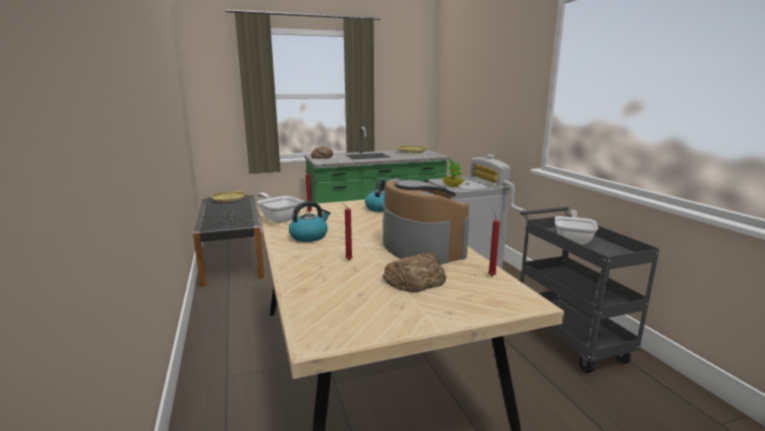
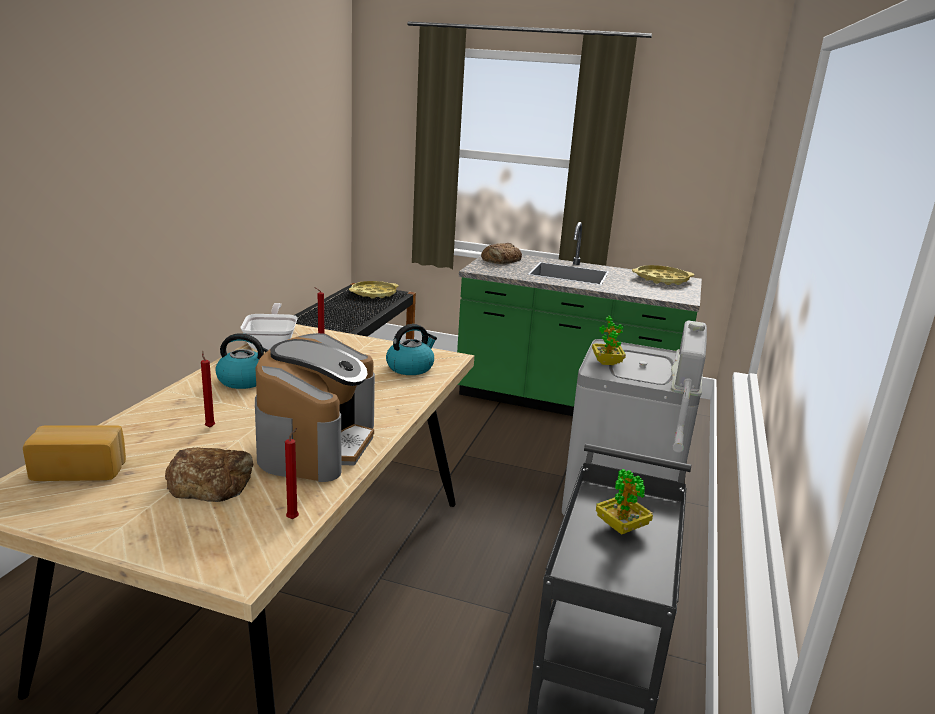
camera: 35 degrees right, 5 degrees up
(326, 304) = (81, 468): none -> bread
(573, 239) = (621, 527): frying pan -> potted plant

